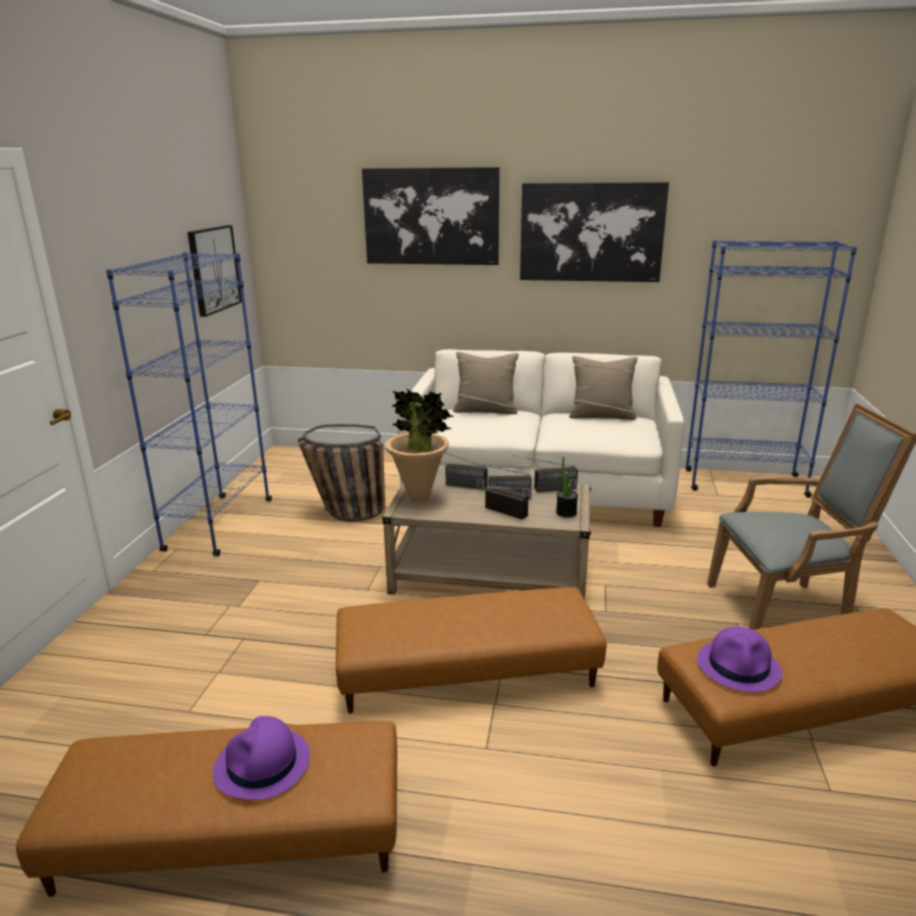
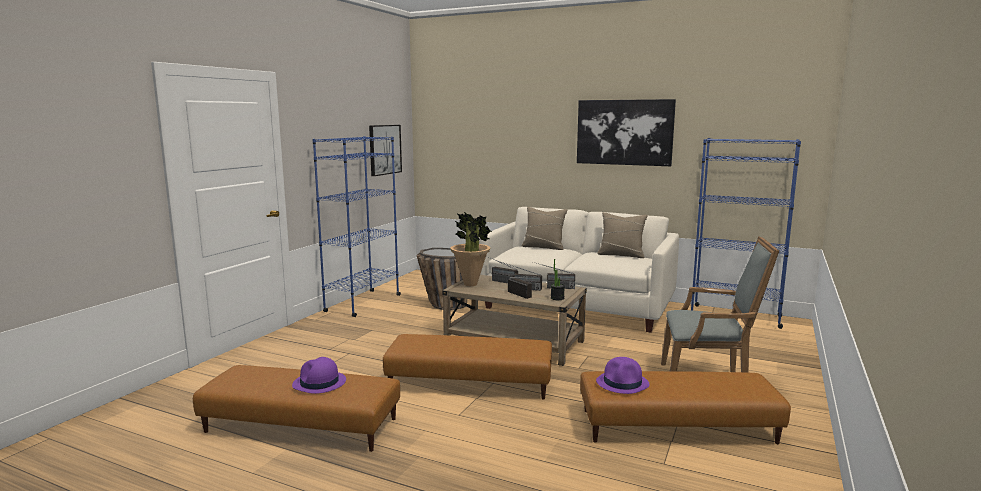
camera: 15 degrees right, 10 degrees down
(431, 216) = (522, 121): picture -> none

